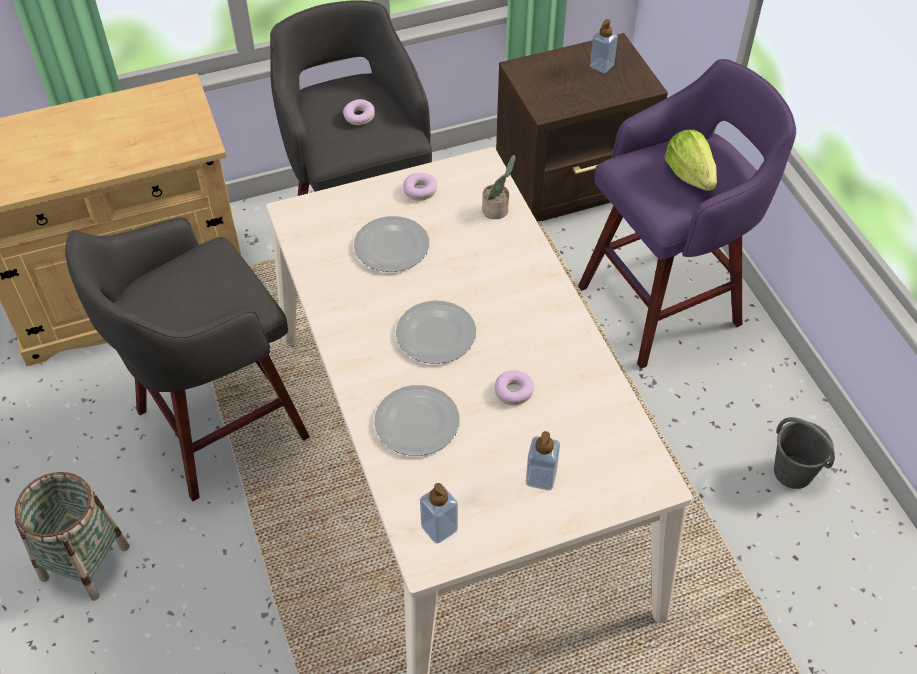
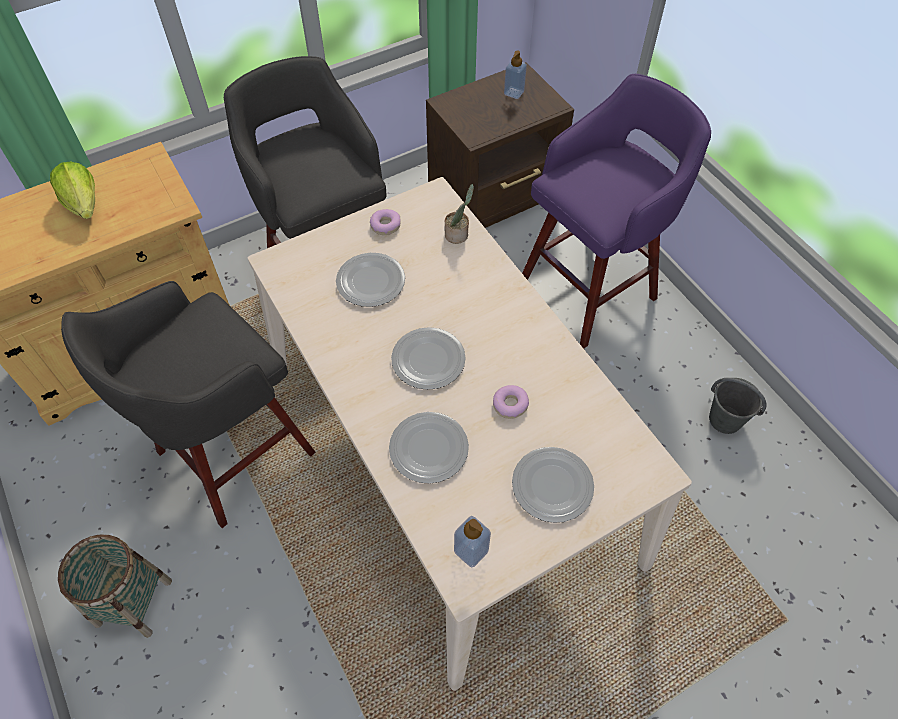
camera: 10 degrees left, 5 degrees up
(359, 116) = (316, 163): donut -> none
(541, 477) = (553, 485): soap dispenser -> plate
(690, 175) = (616, 181): lettuce -> lettuce (84, 204)

